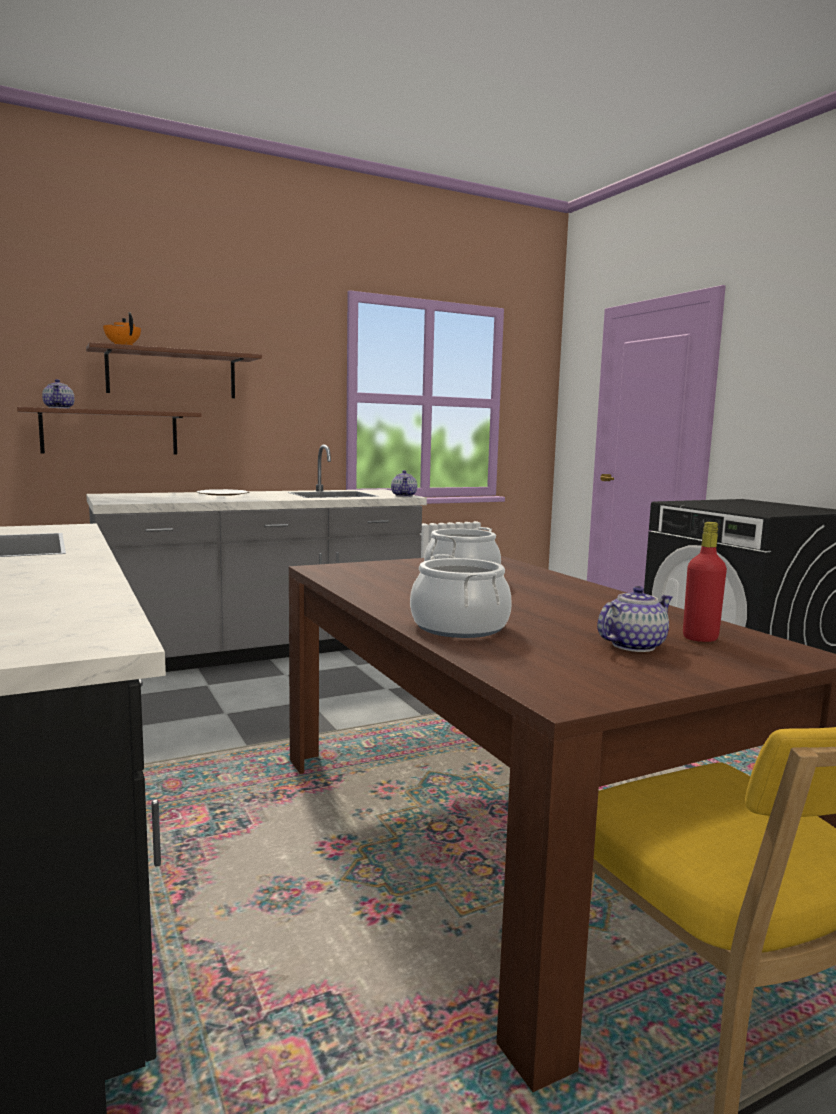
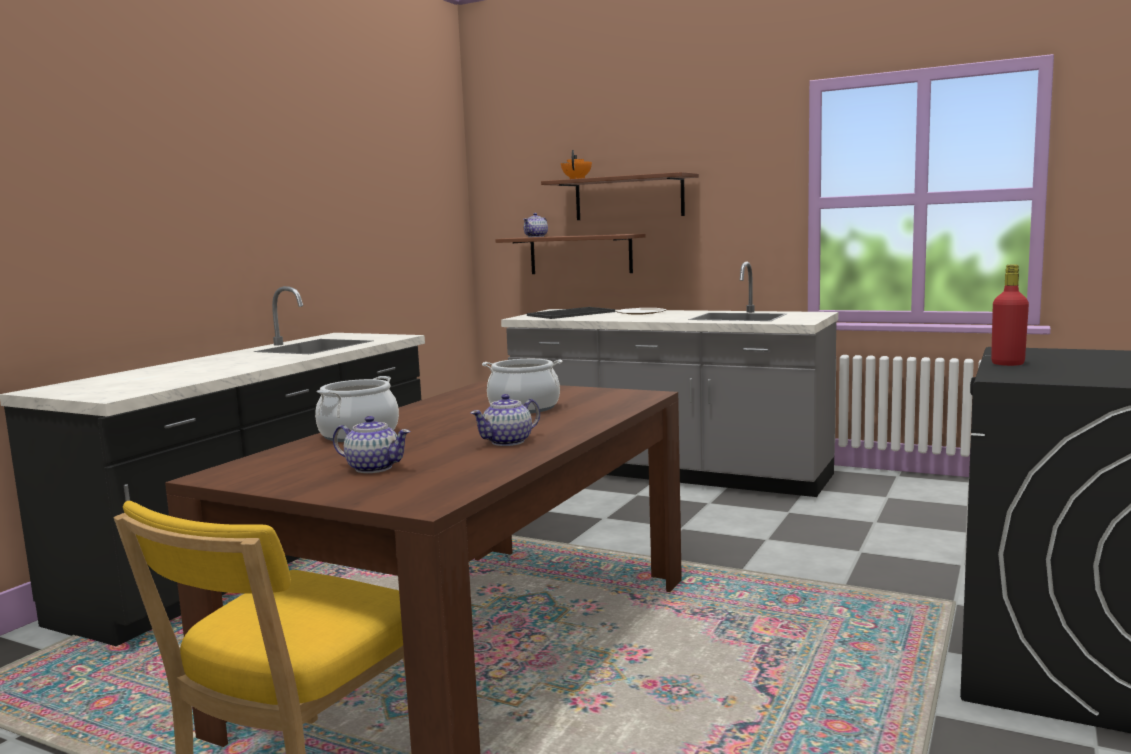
camera: 55 degrees right, 0 degrees up
(149, 497) = (571, 313): none -> tray
(404, 495) = (800, 321): teapot -> teapot (508, 442)
(700, 638) = (432, 477): red bottle -> red bottle (1007, 364)

